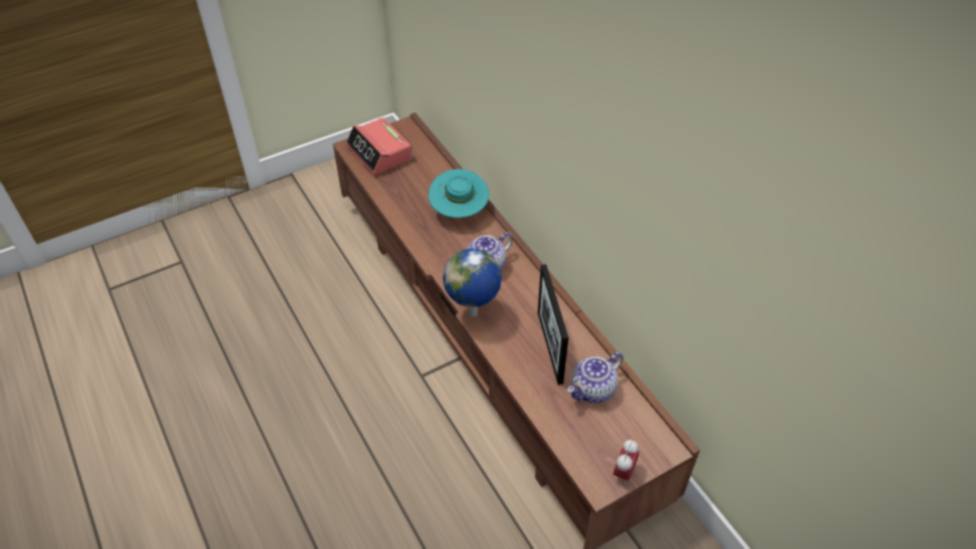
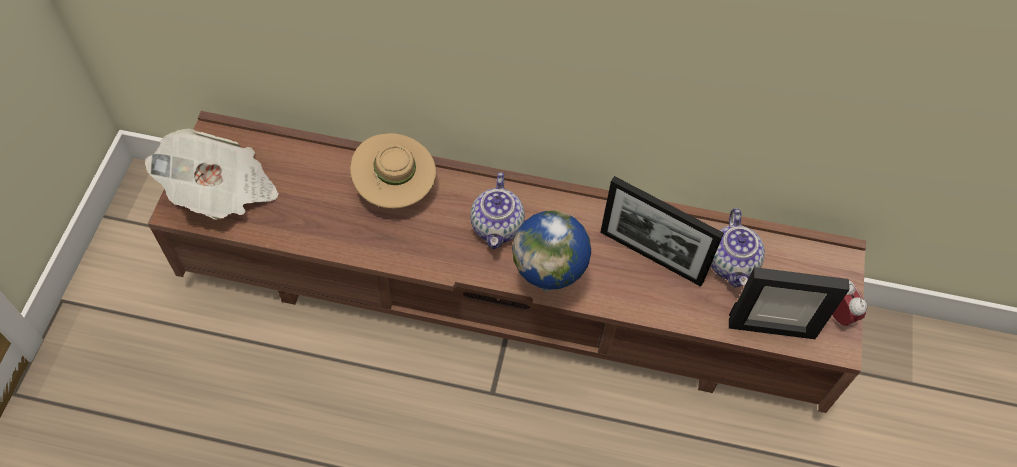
camera: 50 degrees left, 10 degrees up
(379, 153) = (222, 191): alarm clock -> newspaper
(459, 211) = (395, 189): turquoise hat -> beige hat
(571, 440) = (771, 327): none -> picture frame

